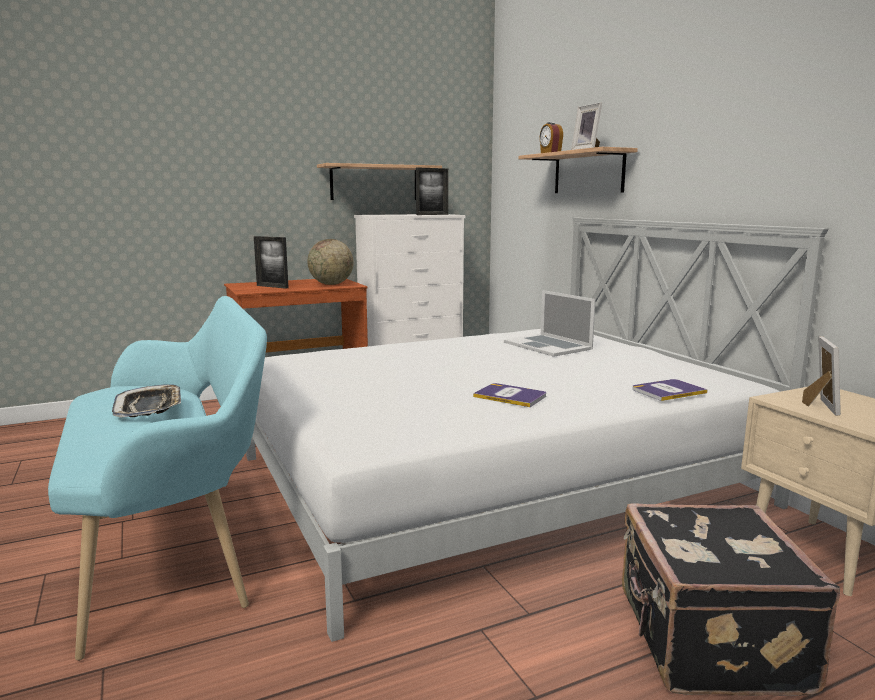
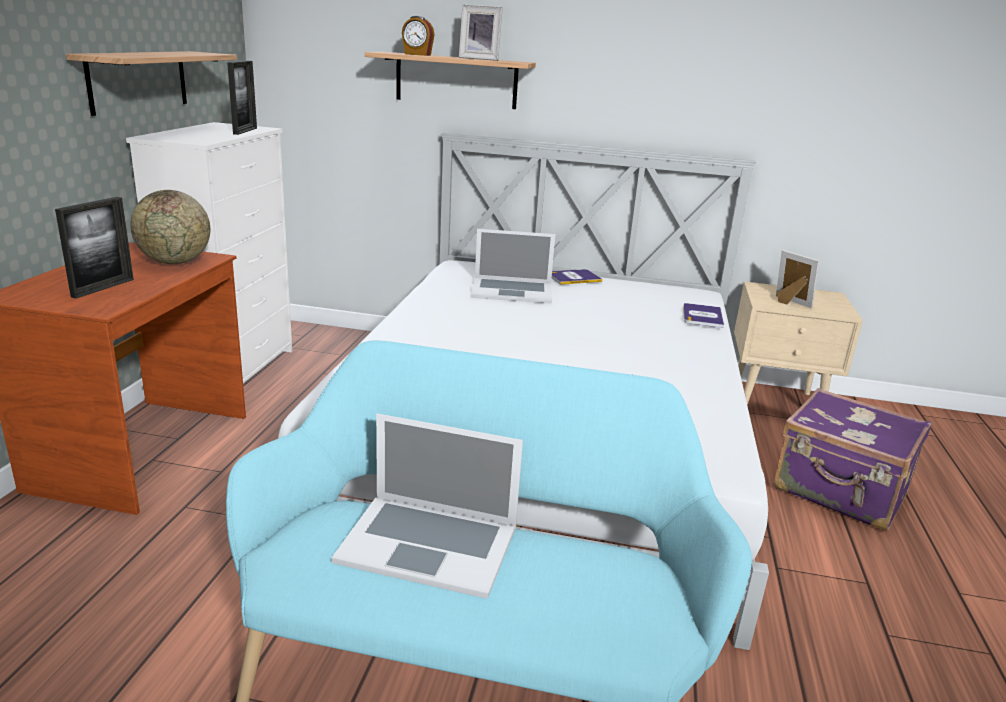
camera: 55 degrees left, 10 degrees up
(149, 407) = (428, 543): tray -> laptop
(272, 286) = (103, 288): picture frame -> picture frame turned 45 degrees counterclockwise
(510, 396) = (653, 361): book -> book (573, 278)
(707, 641) = (840, 491): black suitcase -> purple suitcase

